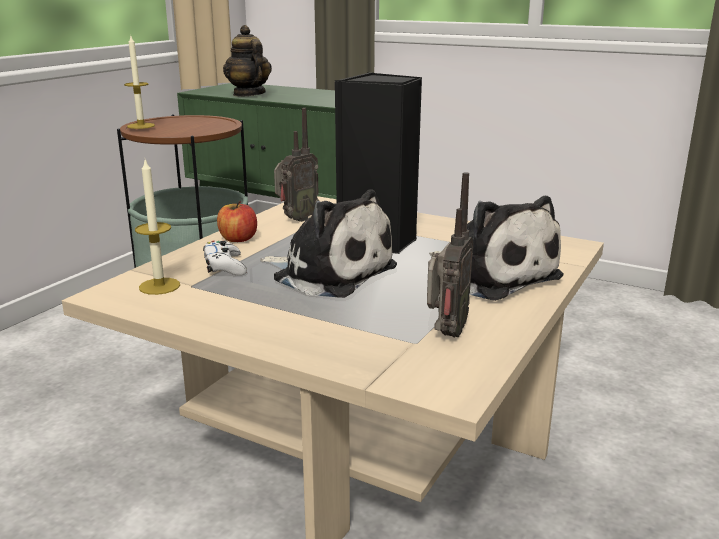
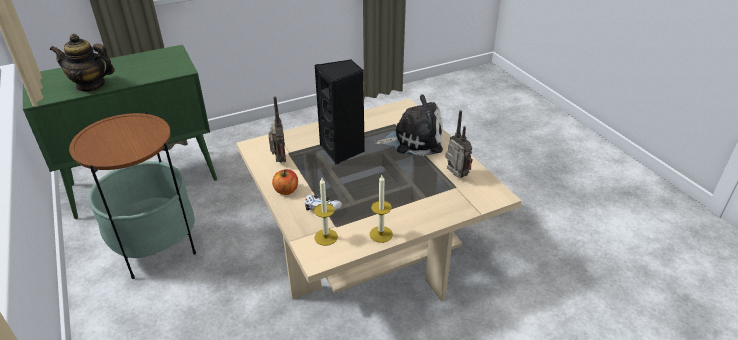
camera: 55 degrees left, 15 degrees up
(141, 126) = (100, 154): candle -> candle (381, 234)
(330, 273) = (366, 179): plush toy -> none

